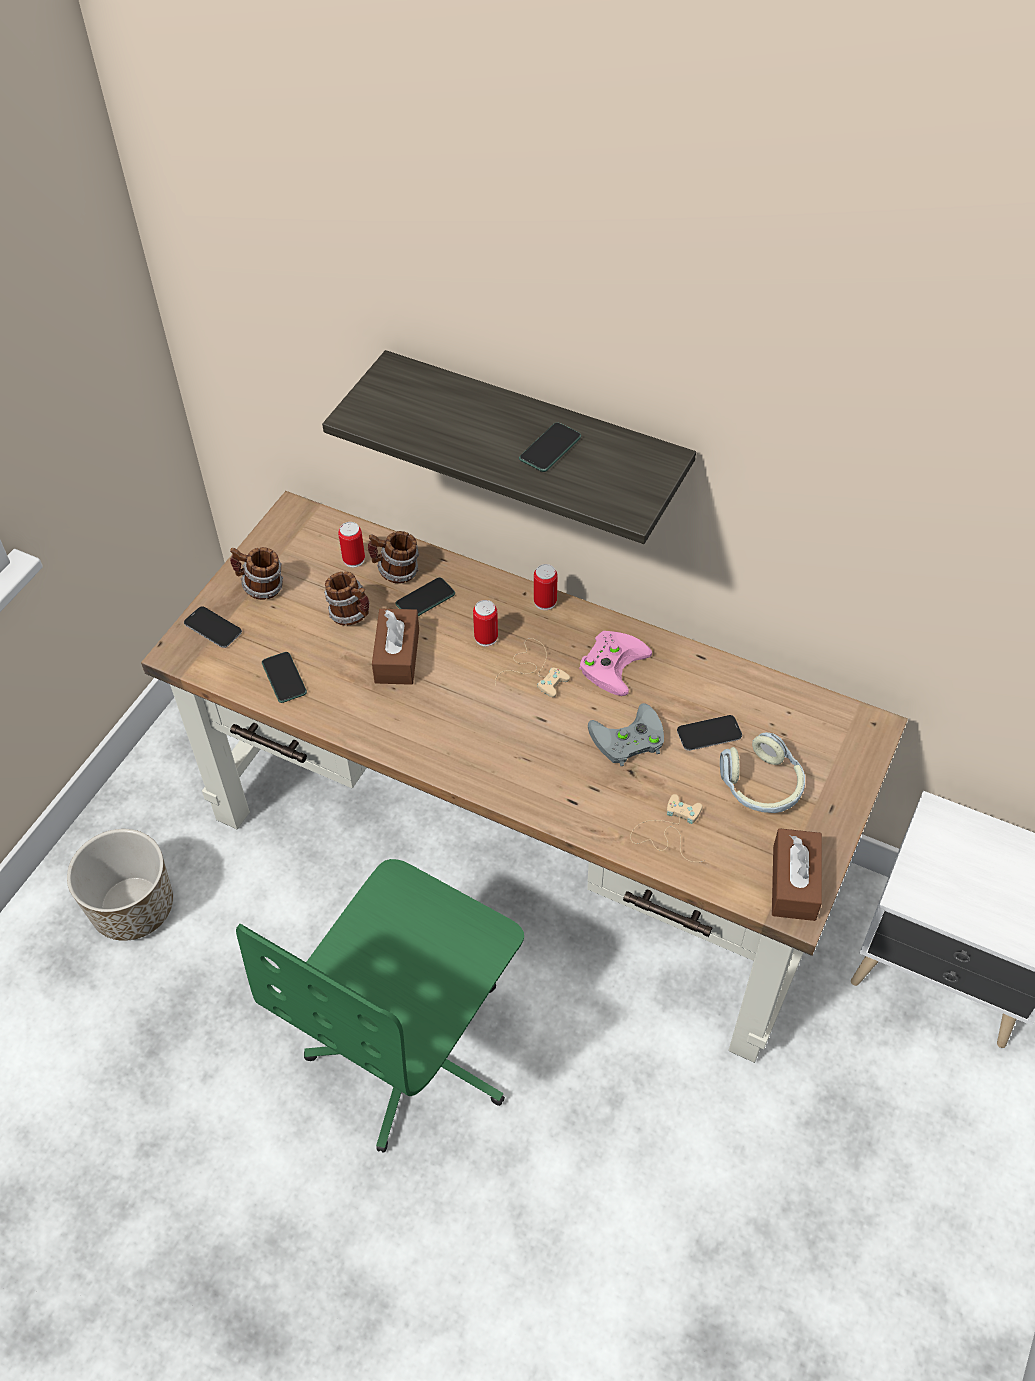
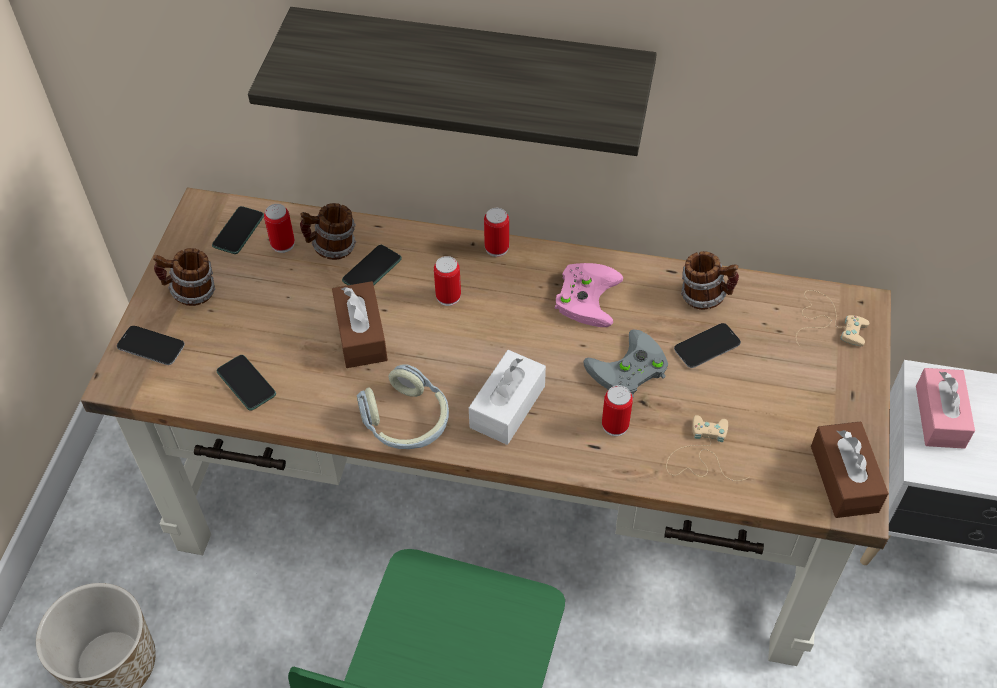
camera: 15 degrees left, 0 degrees up
(352, 615) = (299, 301): mug -> mug (705, 297)
(506, 748) = (507, 406): none -> white tissue box
(535, 669) = (509, 318): beige game controller -> beige game controller (827, 321)
(550, 448) = (505, 76): phone -> phone (238, 231)
(598, 787) = (615, 425): none -> can
(761, 785) = (776, 387): headphones -> headphones (406, 421)
(938, 852) = (940, 416): none -> pink tissue box

